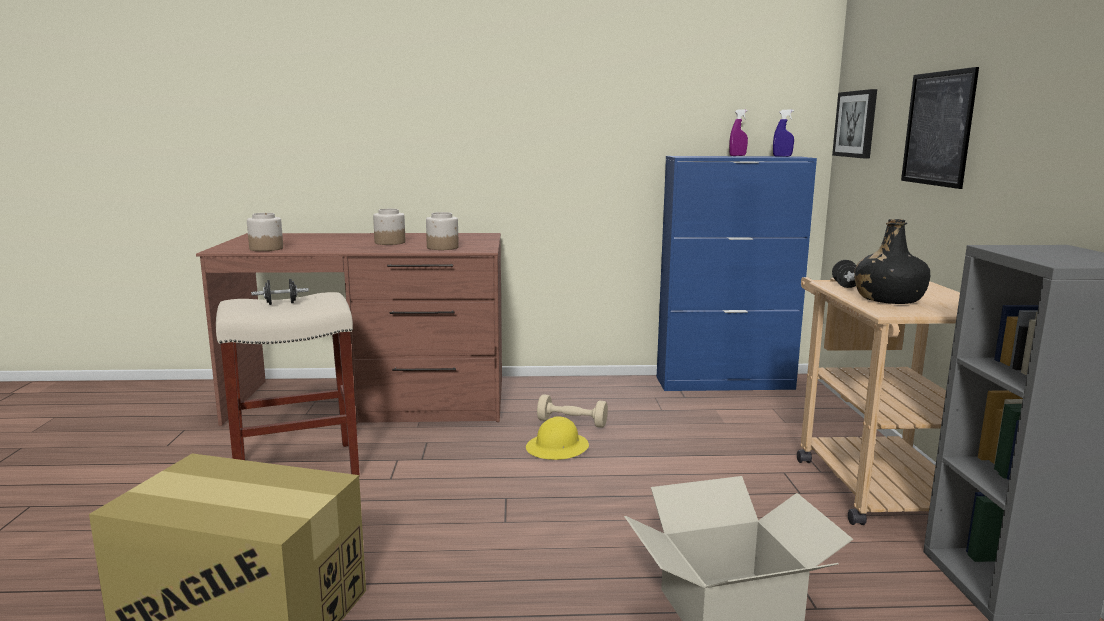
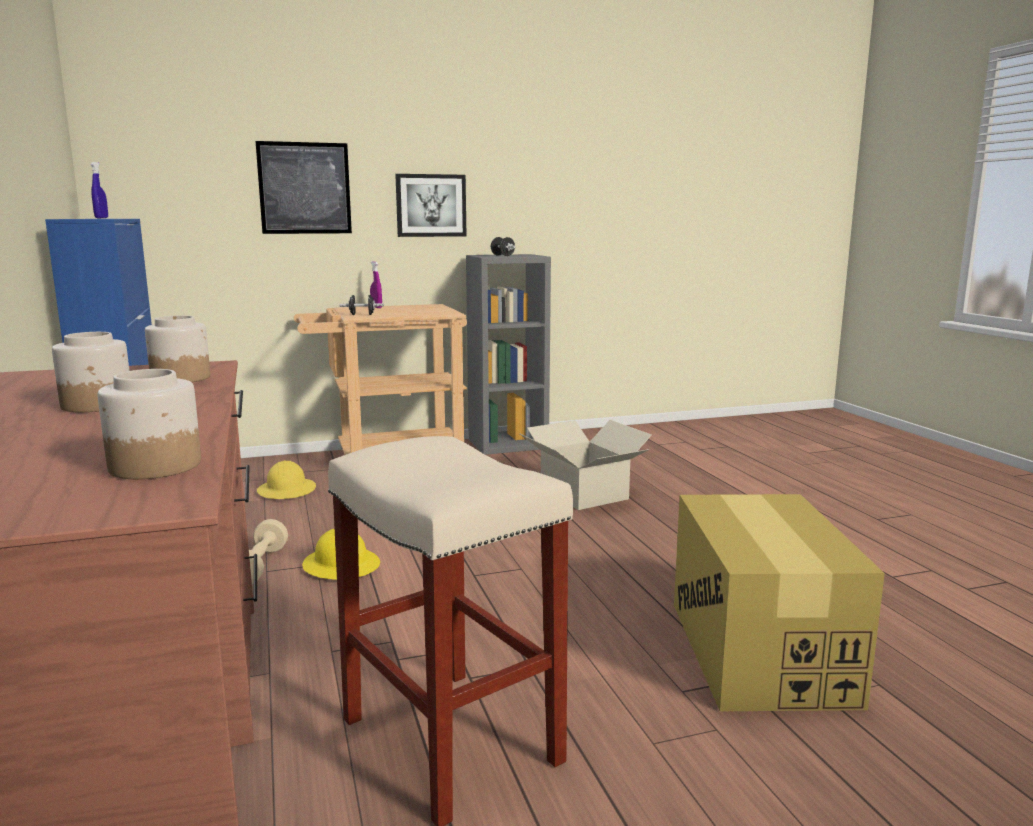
camera: 105 degrees left, 0 degrees up
(281, 303) = (456, 463): black dumbbell -> black dumbbell (502, 255)
(737, 156) = (80, 218): purple spray bottle -> purple spray bottle (376, 307)
(750, 431) = (287, 490): none -> yellow hard hat
(856, 124) = (143, 182): picture -> picture (431, 205)
(888, 299) = (410, 312): black bottle -> none

